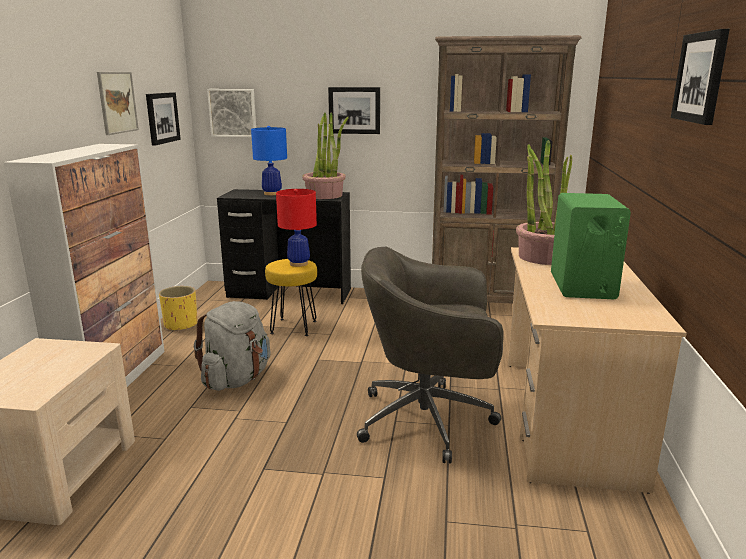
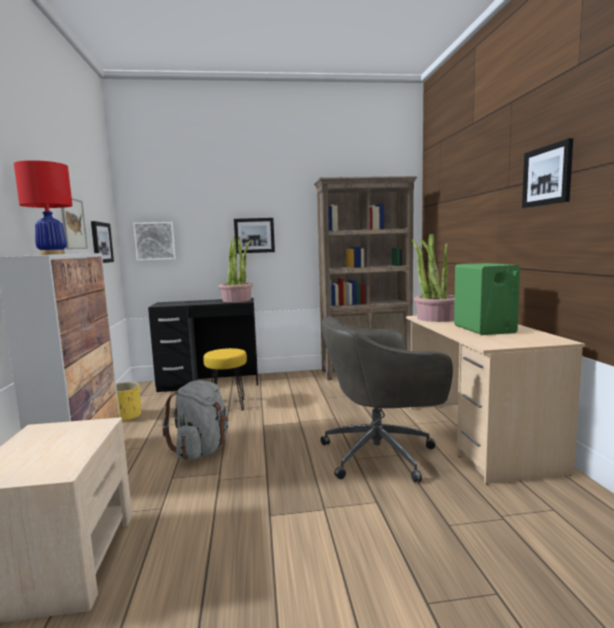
camera: 15 degrees left, 10 degrees down
(272, 193) = (192, 302): blue table lamp -> none
(299, 263) = (231, 351): red table lamp -> red table lamp (52, 254)

